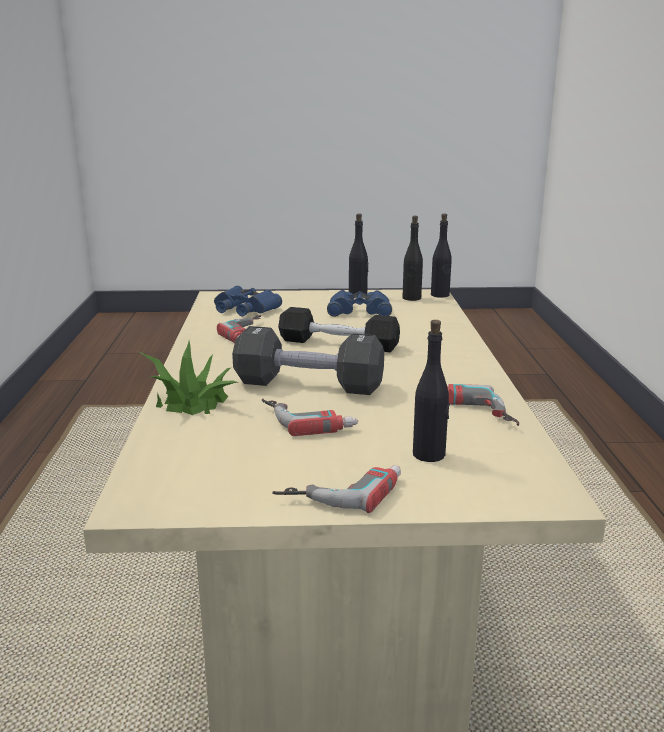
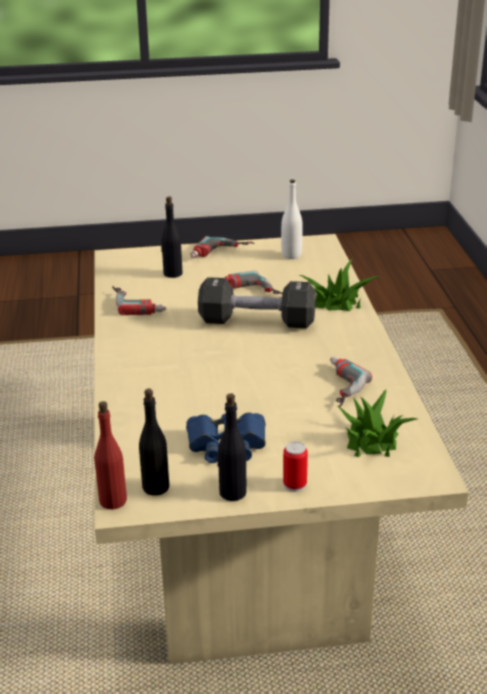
camera: 175 degrees right, 10 degrees up
(210, 478) = (291, 255): none -> white bottle
(245, 309) = (371, 439): blue binoculars -> potted plant
(314, 296) = (294, 484): none -> can
(338, 344) = (242, 375): black dumbbell -> none
(440, 295) = (112, 500): black bottle -> red bottle

